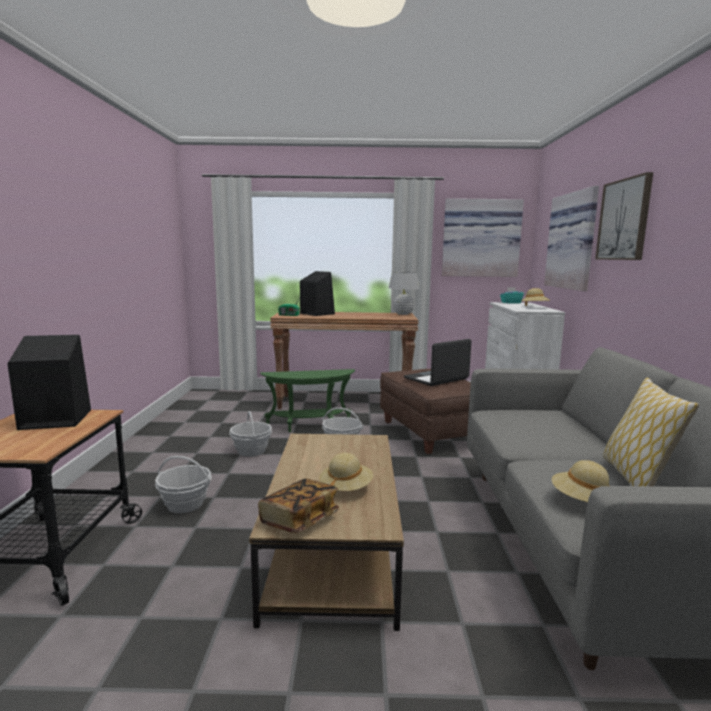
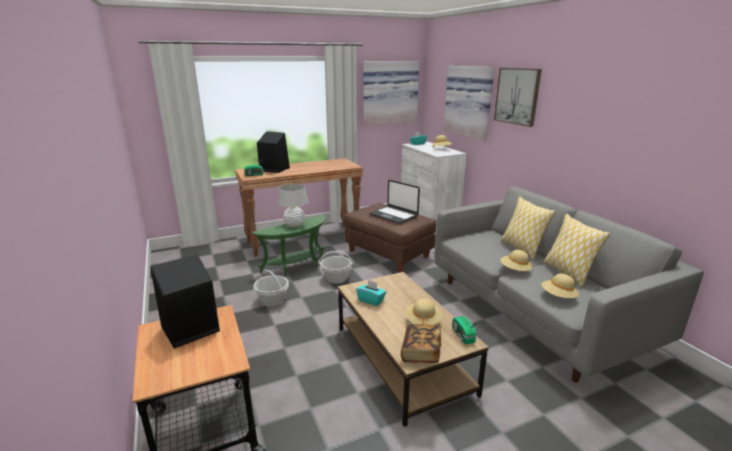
camera: 25 degrees left, 10 degrees up
(185, 504) = (268, 360): basket -> none
(310, 453) = (371, 300): none -> turquoise tissue box
(380, 518) = (463, 336): none -> radio
(403, 314) = (341, 160): white table lamp -> white table lamp (294, 225)
(436, 379) = (394, 215): laptop -> laptop turned 75 degrees counterclockwise
(542, 457) = (515, 270): none -> beige hat
(585, 437) = (522, 249): none -> pillow

